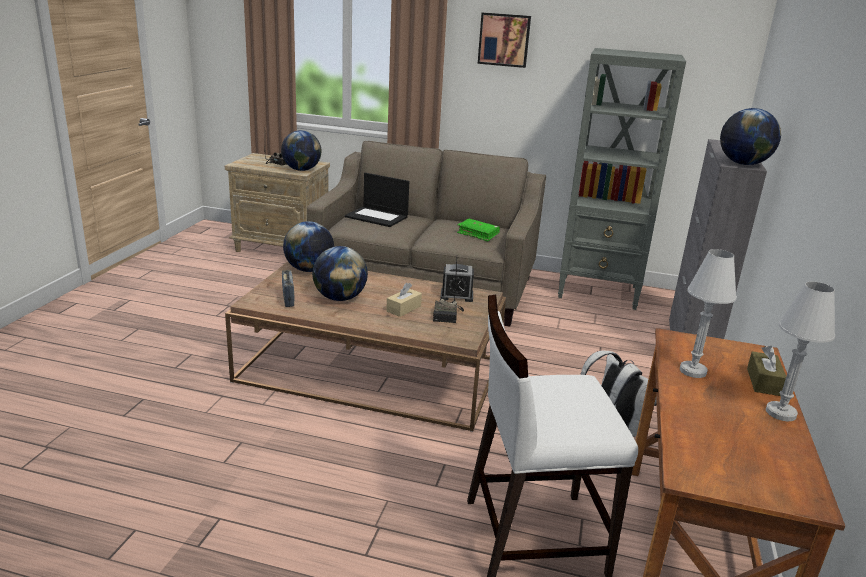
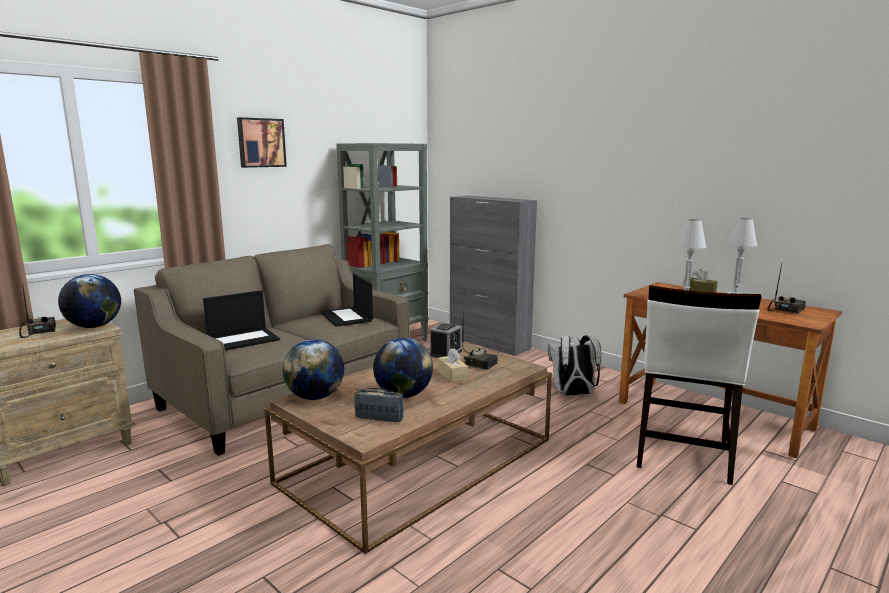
camera: 60 degrees left, 10 degrees down
(478, 234) = (347, 317): green book -> laptop
(743, 164) = (518, 200): globe -> none
(757, 459) = (786, 310): none -> radio

